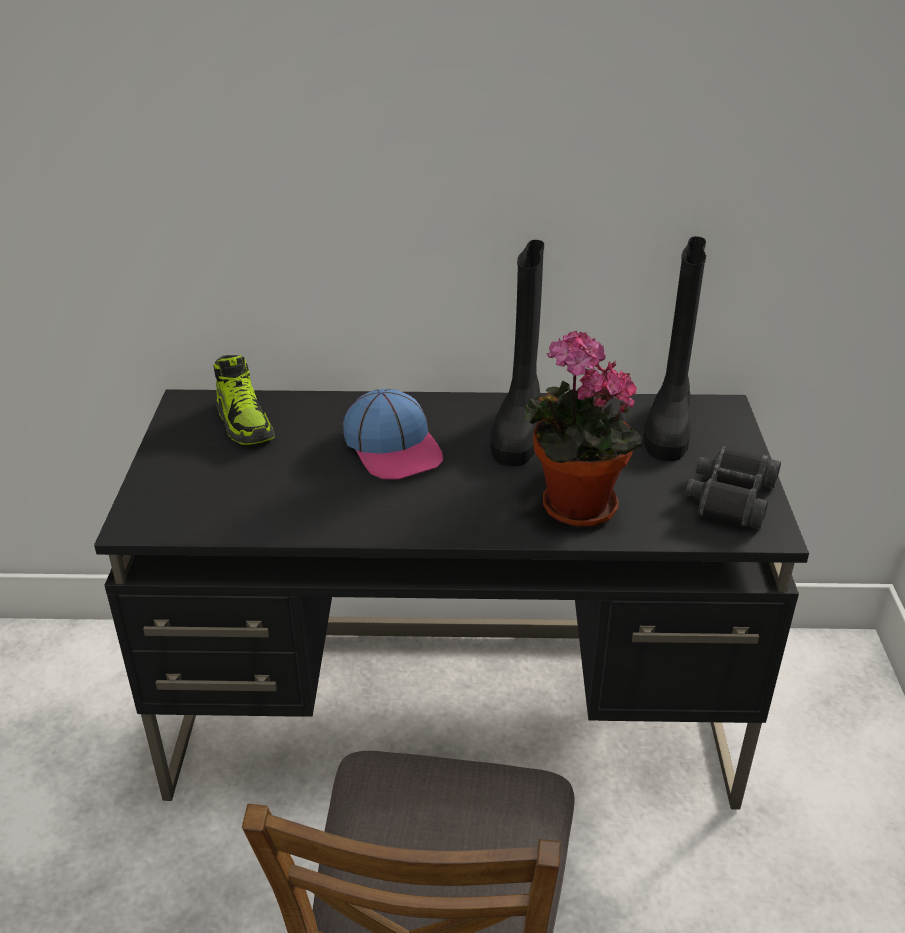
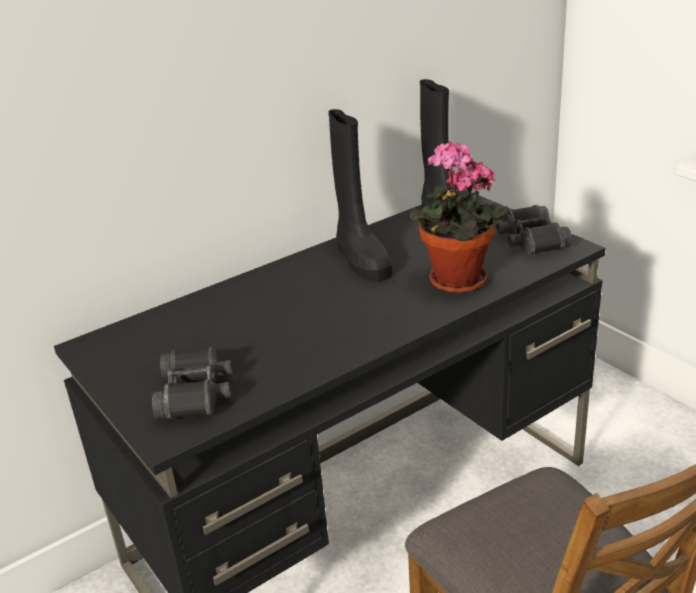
camera: 35 degrees left, 5 degrees down
(203, 495) = (196, 393): none -> black binoculars
(244, 423) = (158, 337): shoe -> none
(394, 447) = (293, 303): cap -> none

